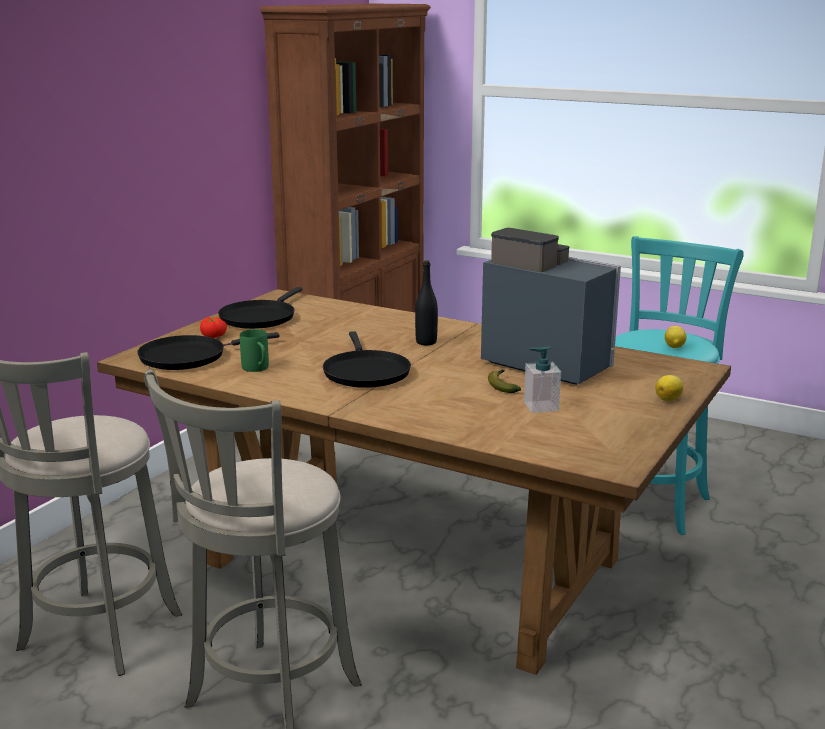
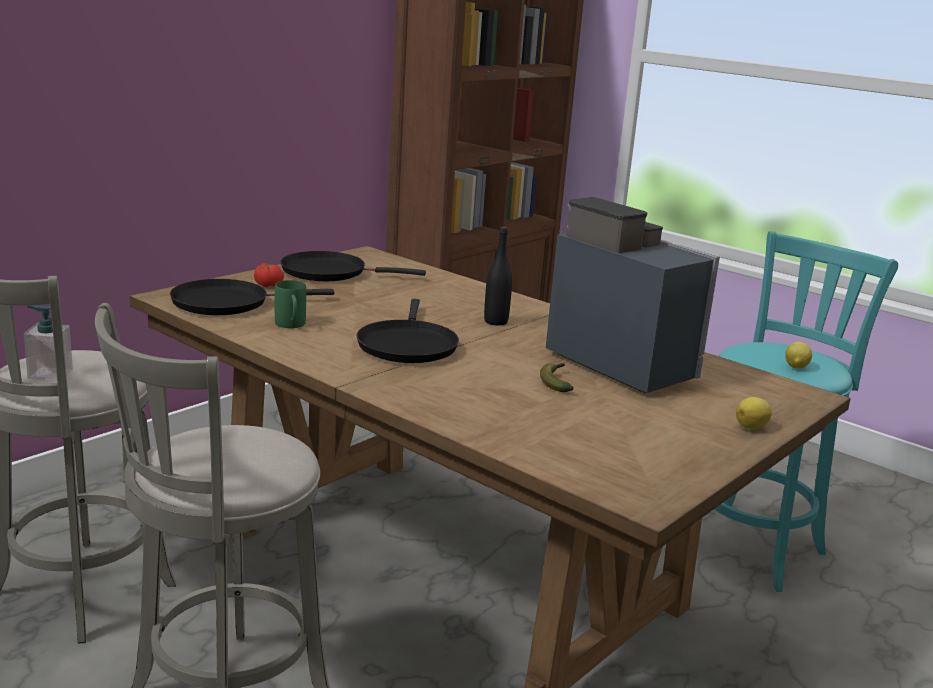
camera: 10 degrees right, 0 degrees up
(259, 317) = (329, 272): black frying pan -> black frying pan turned 60 degrees clockwise
(540, 406) = (588, 413): soap dispenser -> soap dispenser (50, 374)

